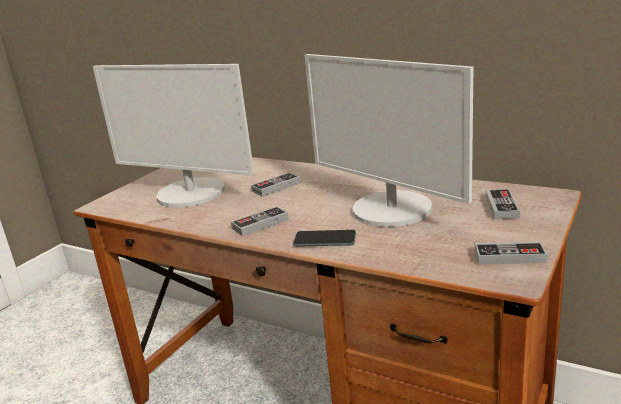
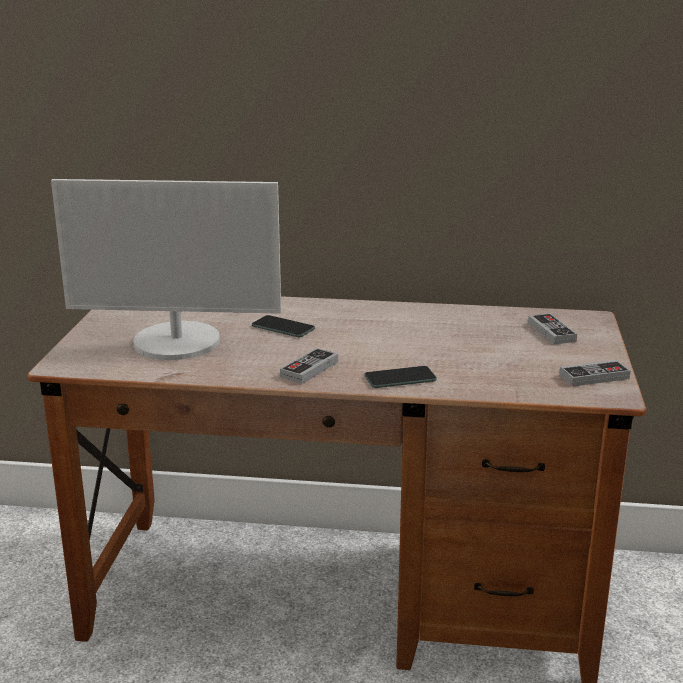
camera: 25 degrees left, 0 degrees up
(276, 187) = (283, 327): game controller -> phone
(391, 210) = (443, 343): monitor -> none

